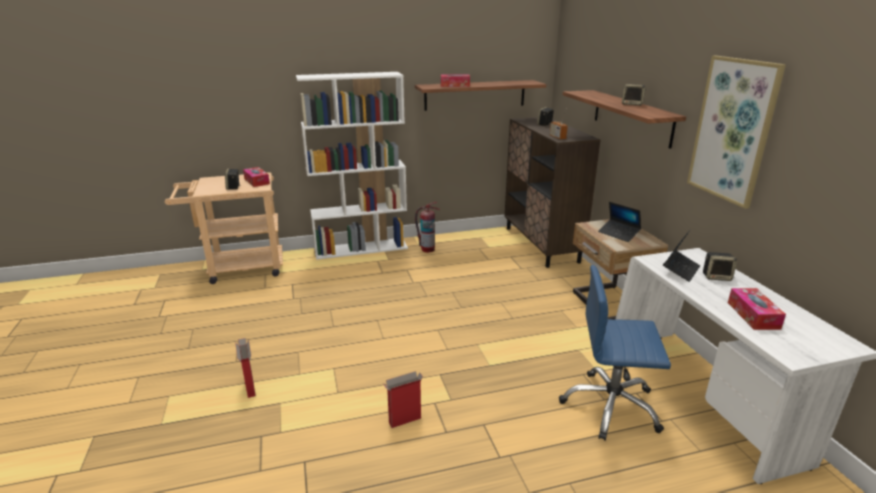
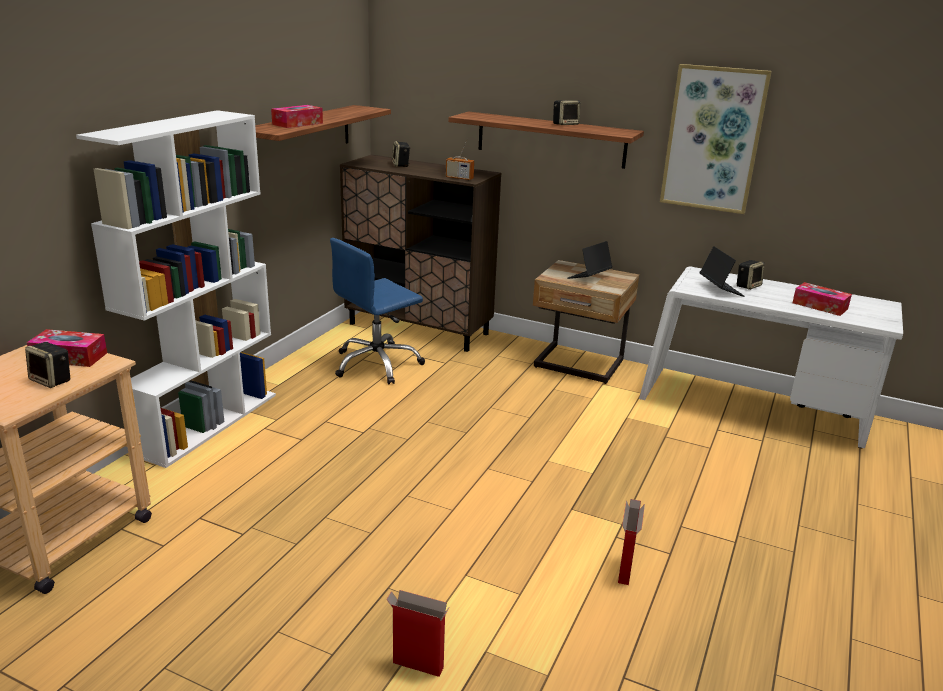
camera: 50 degrees left, 0 degrees up
(427, 249) = (302, 385): fire extinguisher -> none
(610, 407) = (723, 450): blue office chair -> blue office chair (377, 364)
(618, 234) = (589, 277): laptop -> laptop turned 135 degrees clockwise

